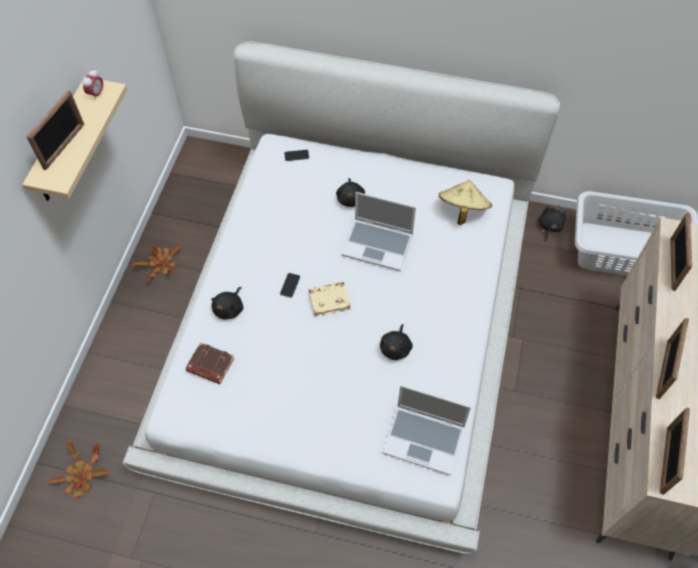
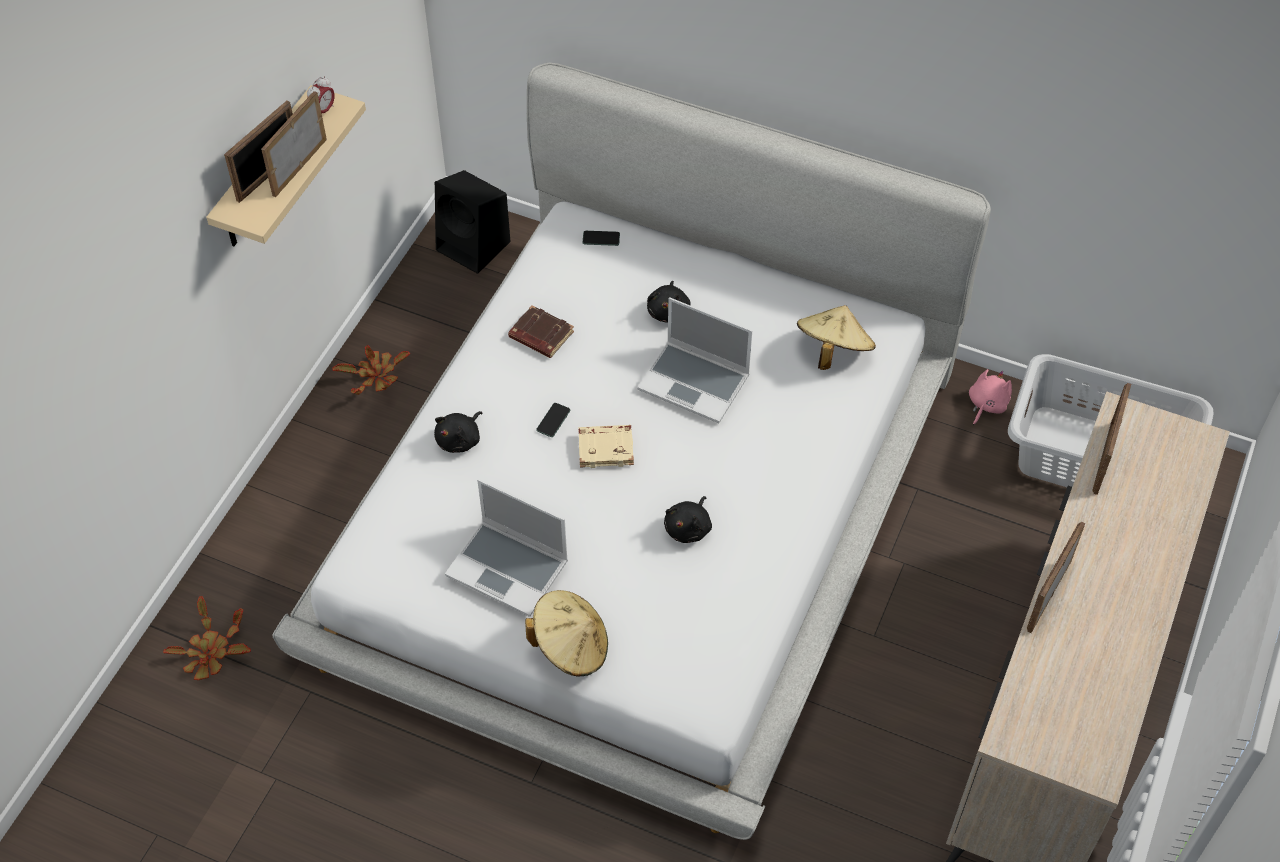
camera: 10 degrees right, 5 degrees down
(210, 169) = (475, 246): none -> black speaker
(210, 365) = (417, 511): brown book -> brown book (540, 335)
(334, 447) = (571, 646): none -> beige hat
(425, 439) = (702, 656): laptop -> laptop (509, 568)
(549, 227) = (986, 404): black plush toy -> pink plush toy
(665, 459) = (1016, 710): picture frame -> picture frame (299, 167)

